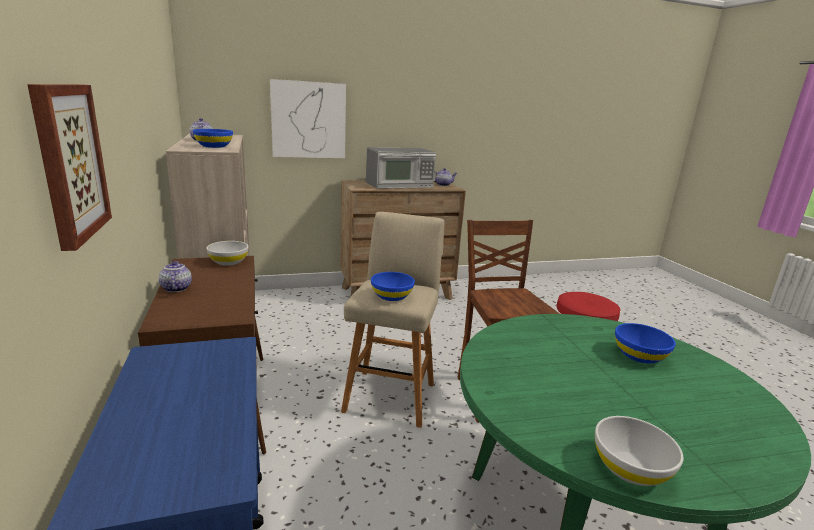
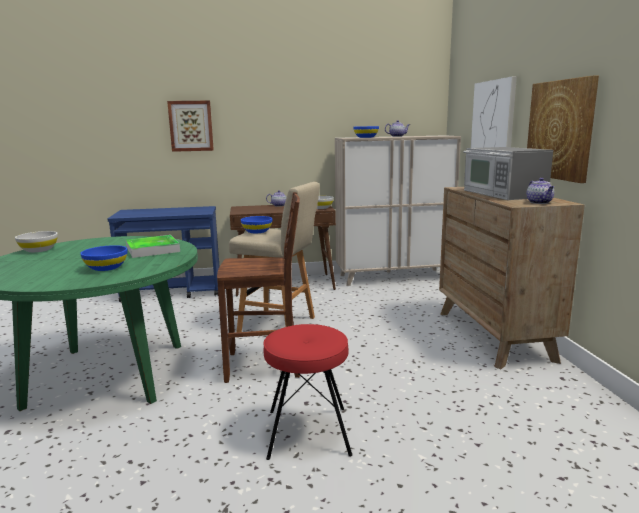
camera: 100 degrees right, 5 degrees down
(409, 133) = (560, 130): none -> picture
(542, 343) = (153, 250): none -> tray

